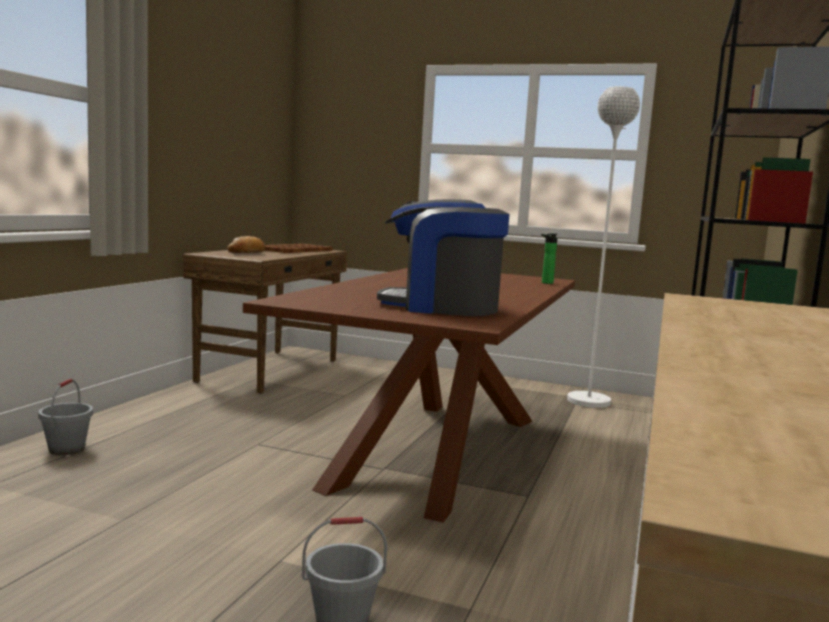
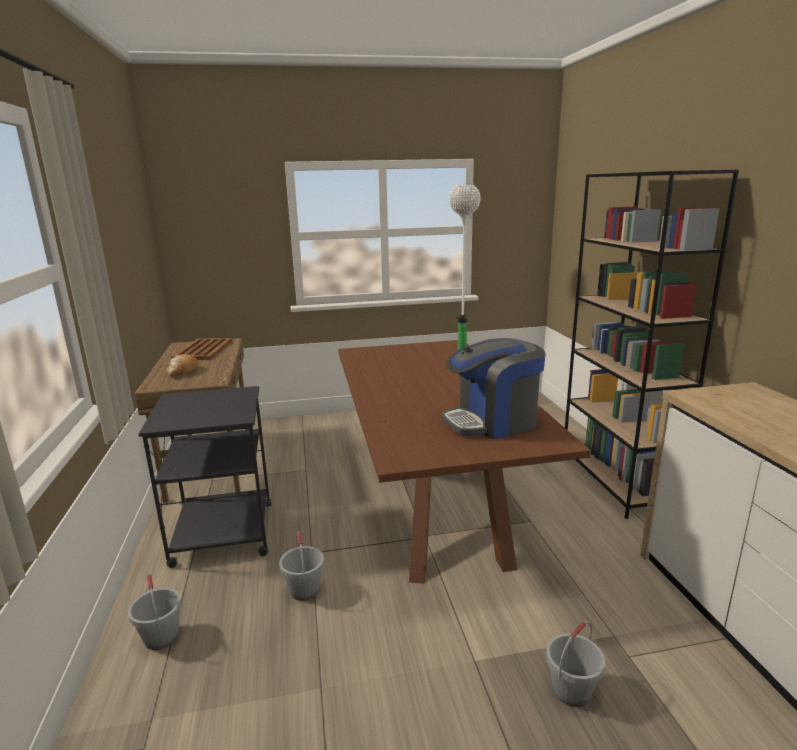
camera: 30 degrees left, 10 degrees up
(209, 410) = (223, 532): none -> black cart
(211, 462) = (304, 590): none -> grey bucket

